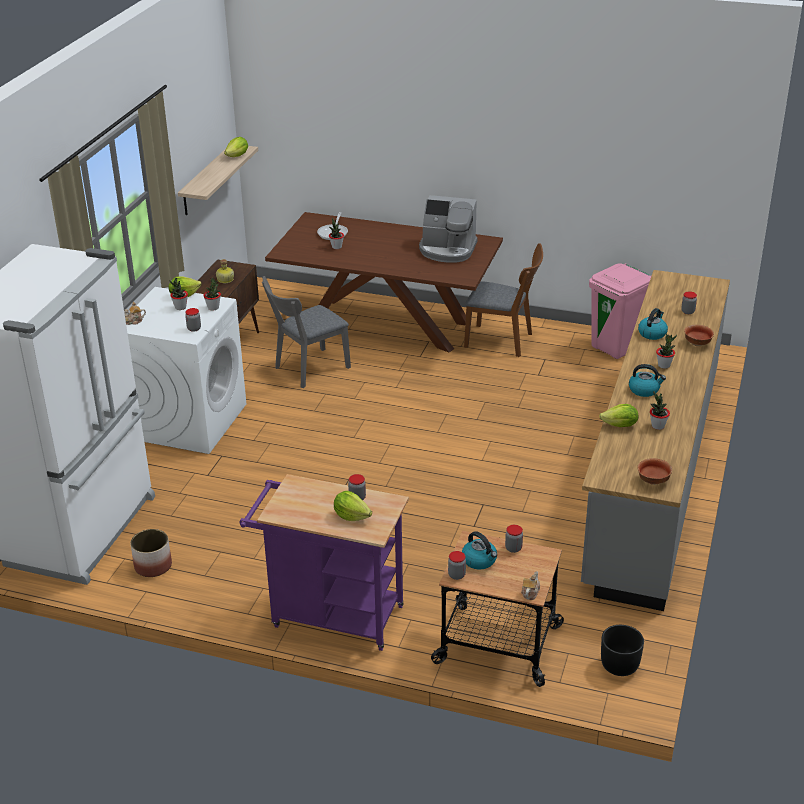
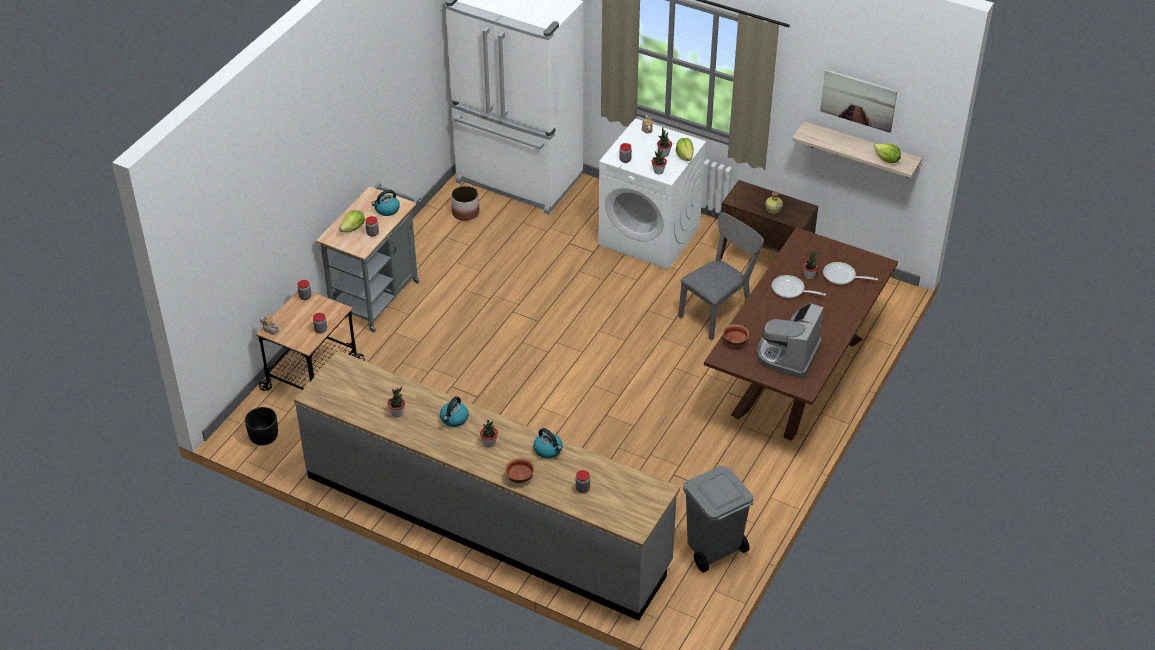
camera: 100 degrees right, 10 degrees up
(196, 128) = (858, 100): none -> picture
(308, 369) = (718, 312): grey chair -> grey chair turned 75 degrees clockwise
(330, 615) = (378, 295): purple cart -> grey cart
(360, 254) = (791, 290): none -> frying pan
(480, 560) = (315, 310): kettle -> kettle (387, 210)
(503, 341) = (745, 460): brown chair -> none
(616, 348) = (713, 550): pink trash can -> grey trash can
(620, 425) = (406, 390): lettuce -> none
(653, 481) = (325, 391): bowl -> bowl (734, 342)

